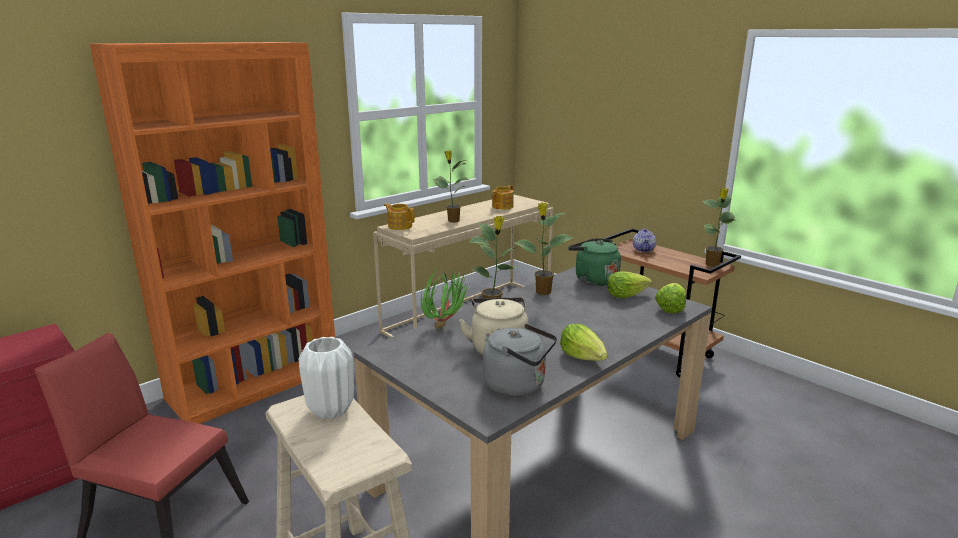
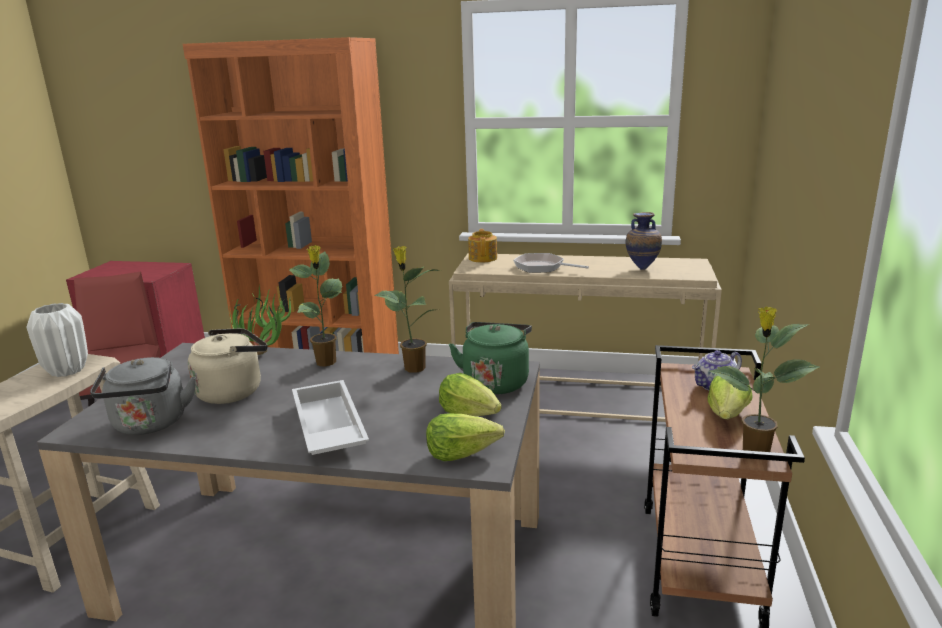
camera: 55 degrees right, 0 degrees up
(452, 221) = (542, 267): potted plant -> frying pan
(502, 206) = (642, 268): teapot -> vase
(583, 357) = (244, 438): lettuce -> lettuce (727, 414)
(599, 331) = (327, 428): none -> white tray

